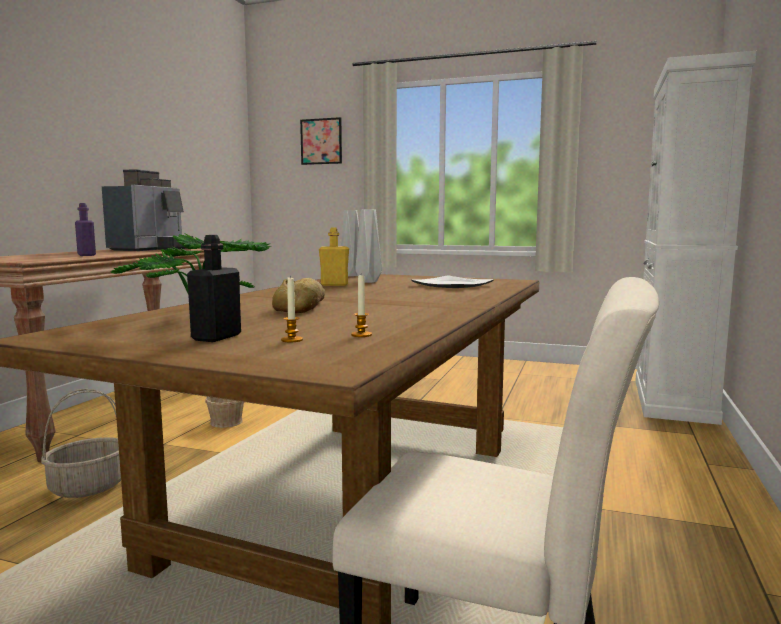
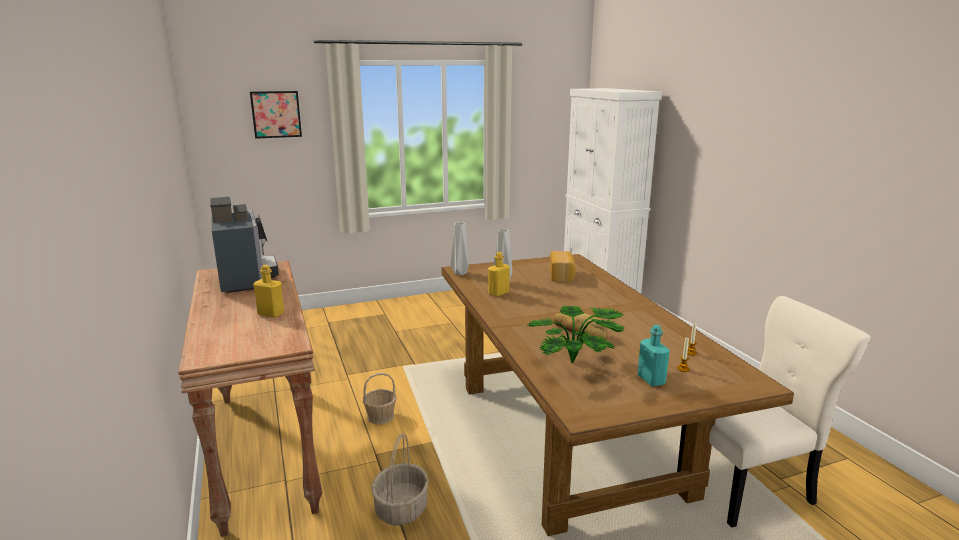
camera: 40 degrees left, 10 degrees up
(86, 255) = (271, 314): purple bottle -> yellow bottle
(216, 337) = (651, 380): black bottle -> turquoise bottle
(452, 285) = (562, 275): plate -> bread

